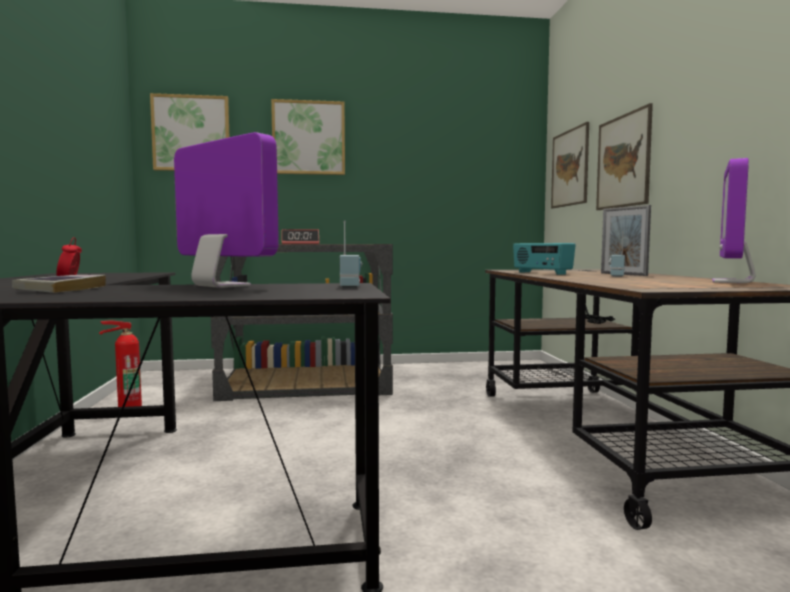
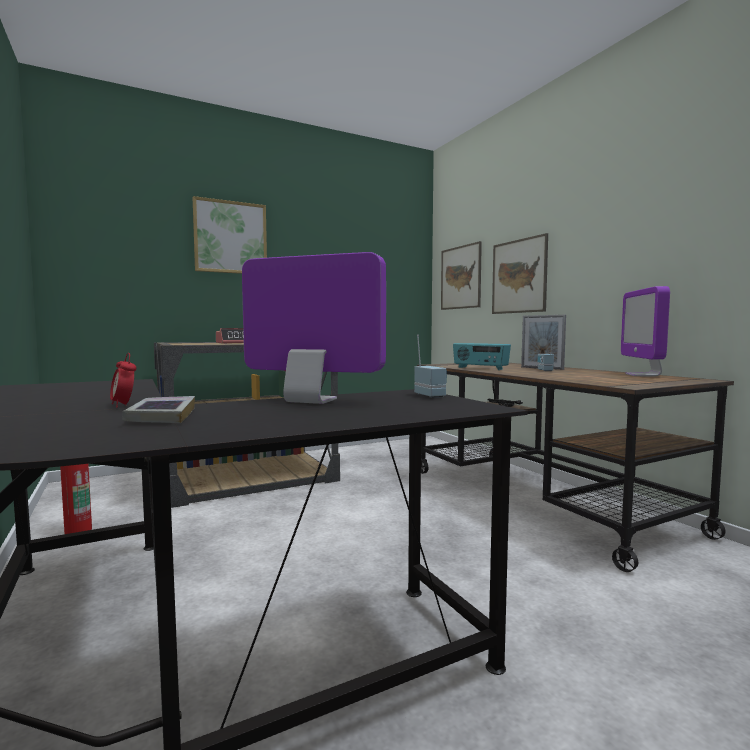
camera: 20 degrees left, 0 degrees up
(191, 133) = (104, 225): picture -> none

